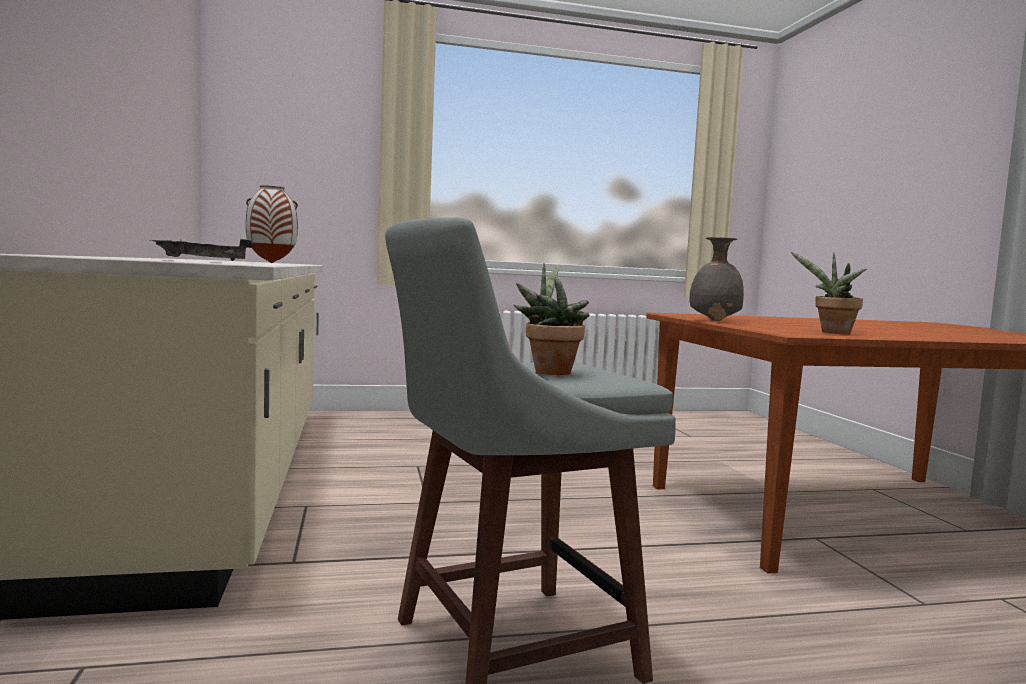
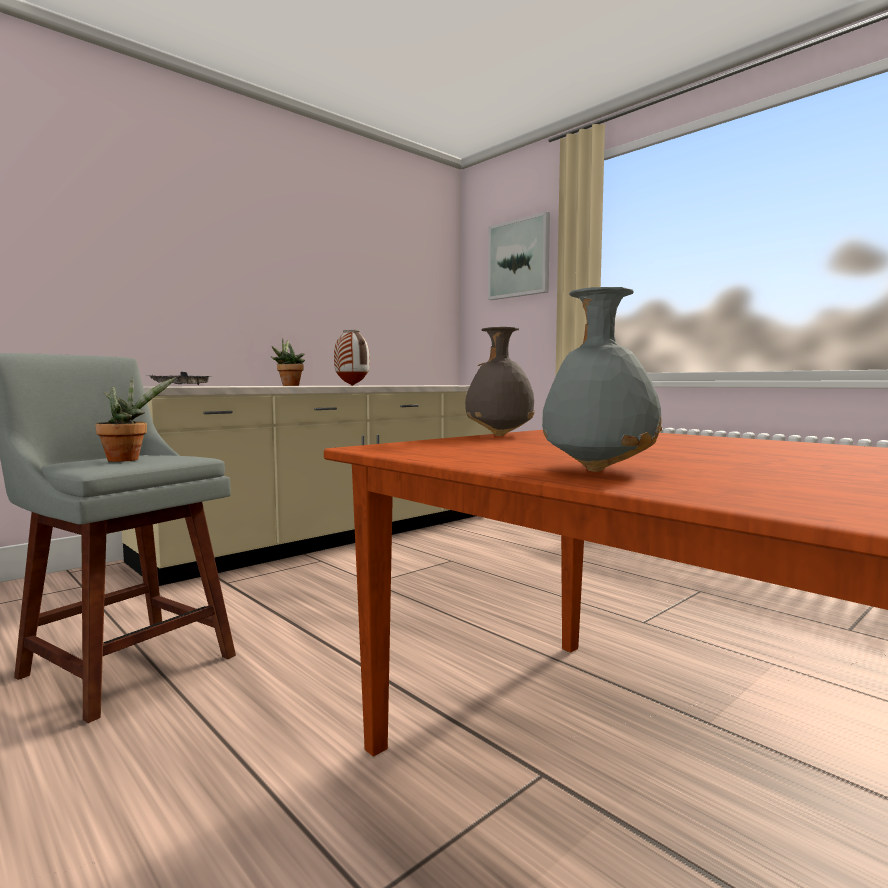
camera: 60 degrees right, 0 degrees up
(309, 113) = (519, 258): none -> picture
(832, 332) = (443, 452): potted plant -> potted plant (289, 385)
(925, 334) = (598, 470): none -> grey vase

